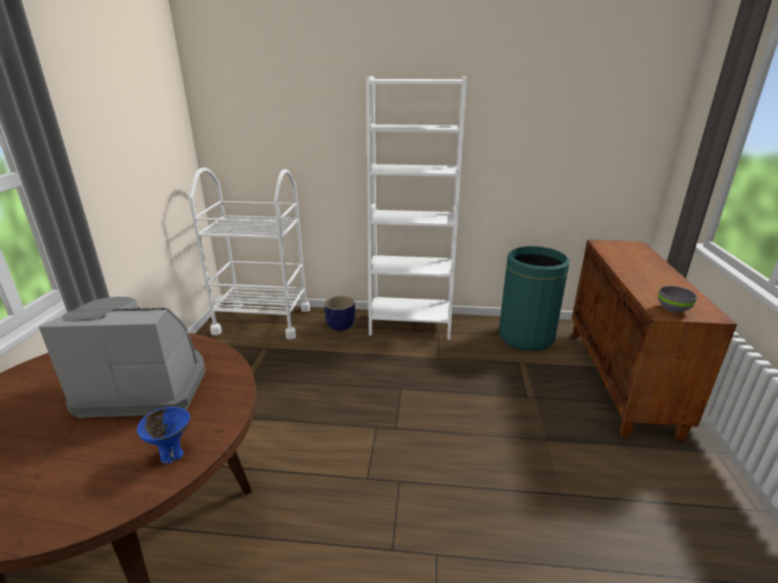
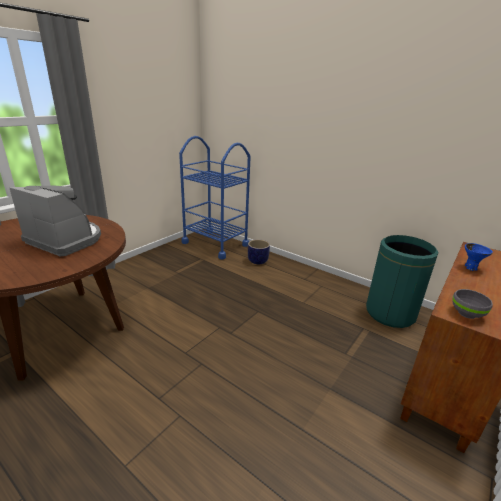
camera: 30 degrees right, 0 degrees up
(172, 454) = (34, 272): blue bowl -> blue bowl (470, 268)
(263, 320) = (215, 244): white cart -> blue cart
(410, 325) = (304, 275): white bookcase -> none

